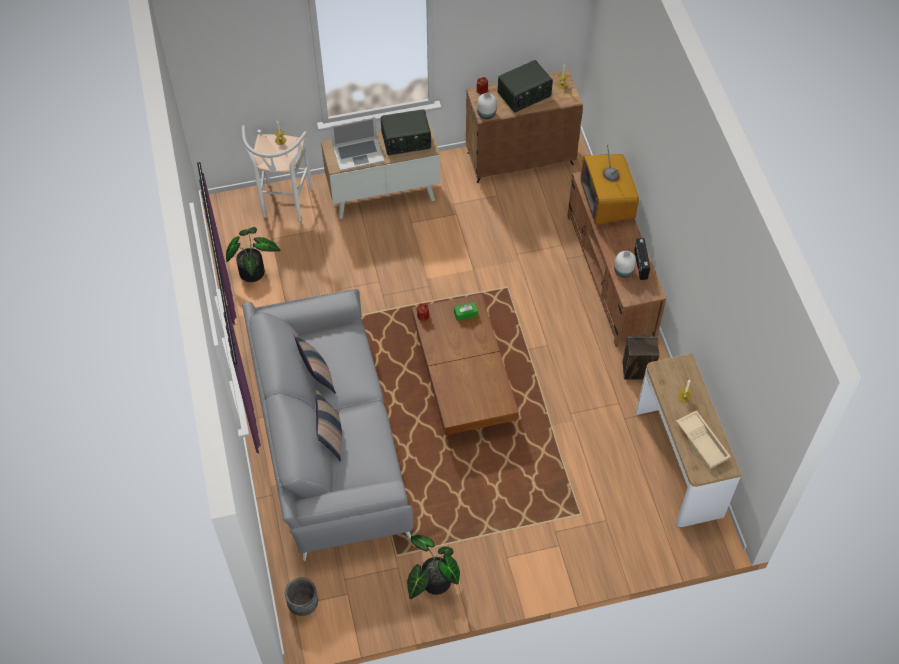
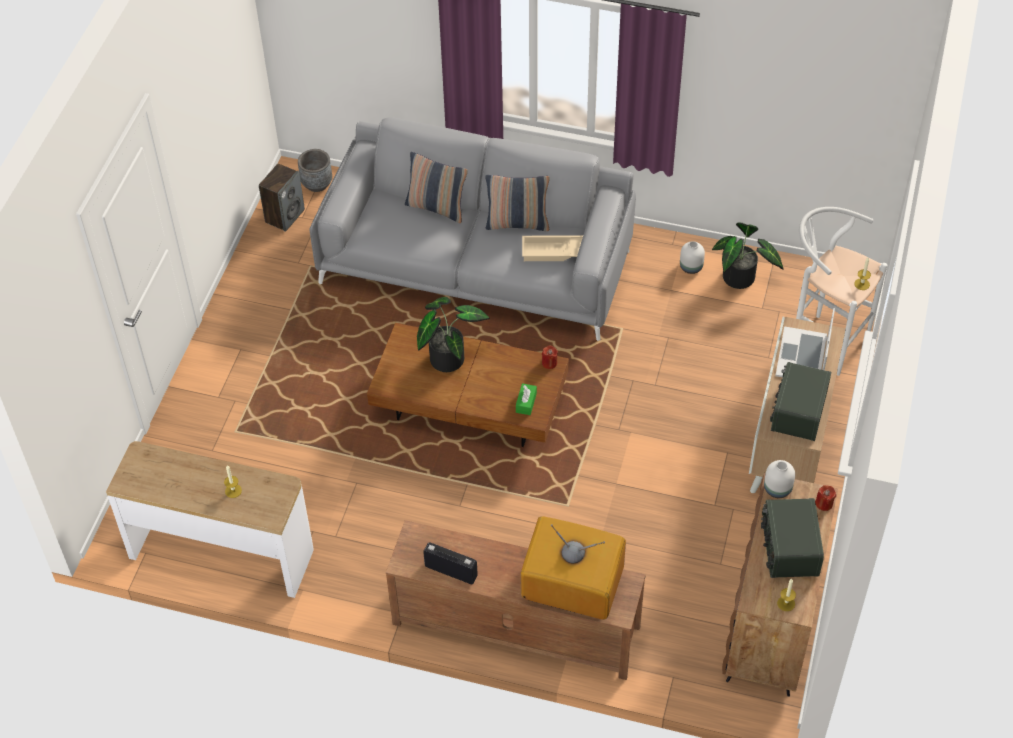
camera: 120 degrees right, 5 degrees down
(432, 582) = (262, 282): potted plant -> potted plant (448, 356)
(623, 271) = (455, 547): white vase -> white vase (691, 266)
(637, 371) = (363, 578): speaker -> speaker (285, 216)
(703, 442) = (168, 477): beige tray -> beige tray (555, 252)

